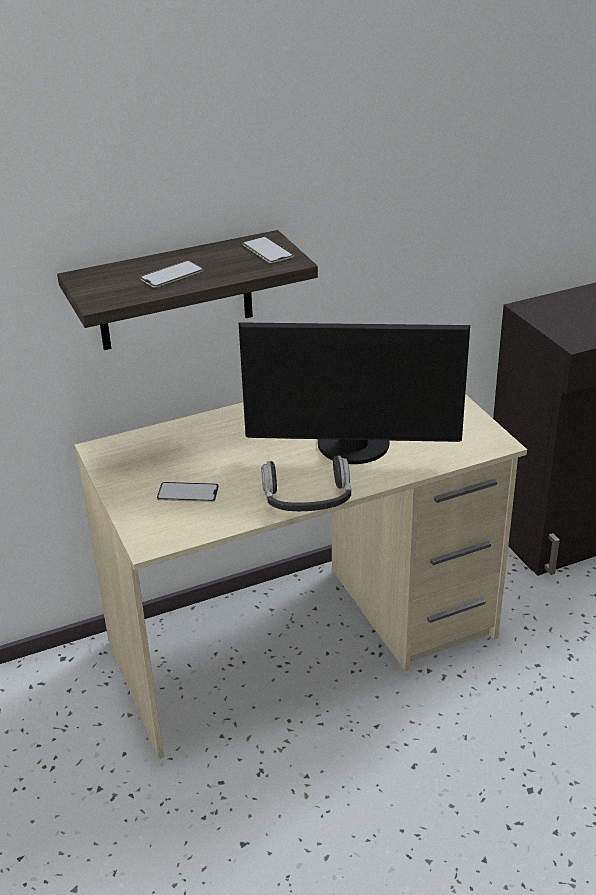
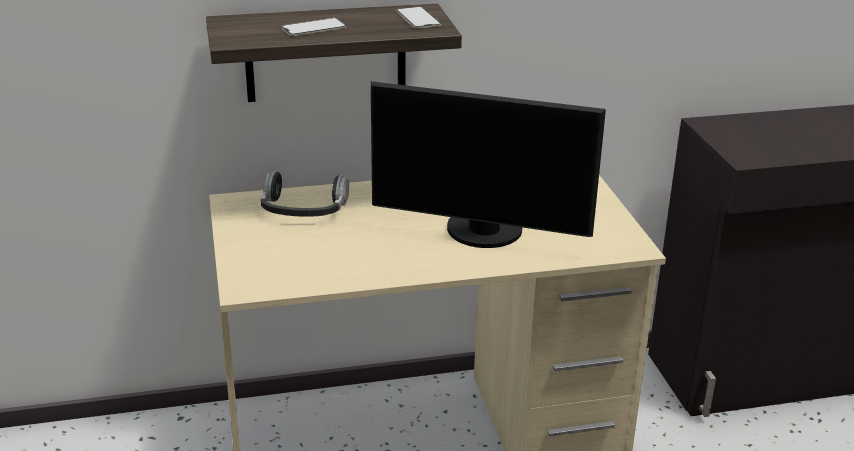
camera: 10 degrees right, 5 degrees down
(188, 493) = (300, 250): phone -> none
(307, 497) = (418, 270): headphones -> headphones (303, 208)

